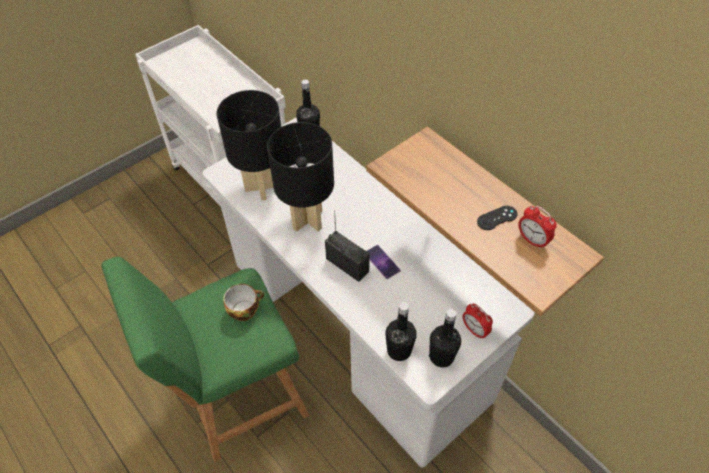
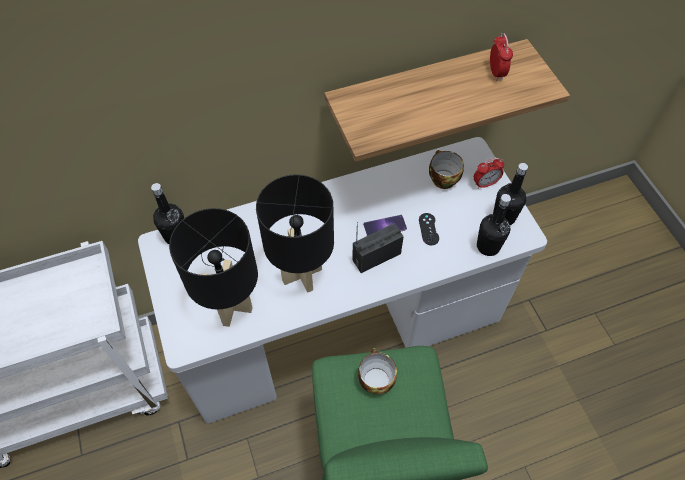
camera: 70 degrees left, 5 degrees up
(460, 291) = (442, 178): none -> cup
(497, 218) = (463, 85): black game controller -> black game controller (428, 229)
(532, 240) = (496, 72): alarm clock -> alarm clock turned 75 degrees counterclockwise

